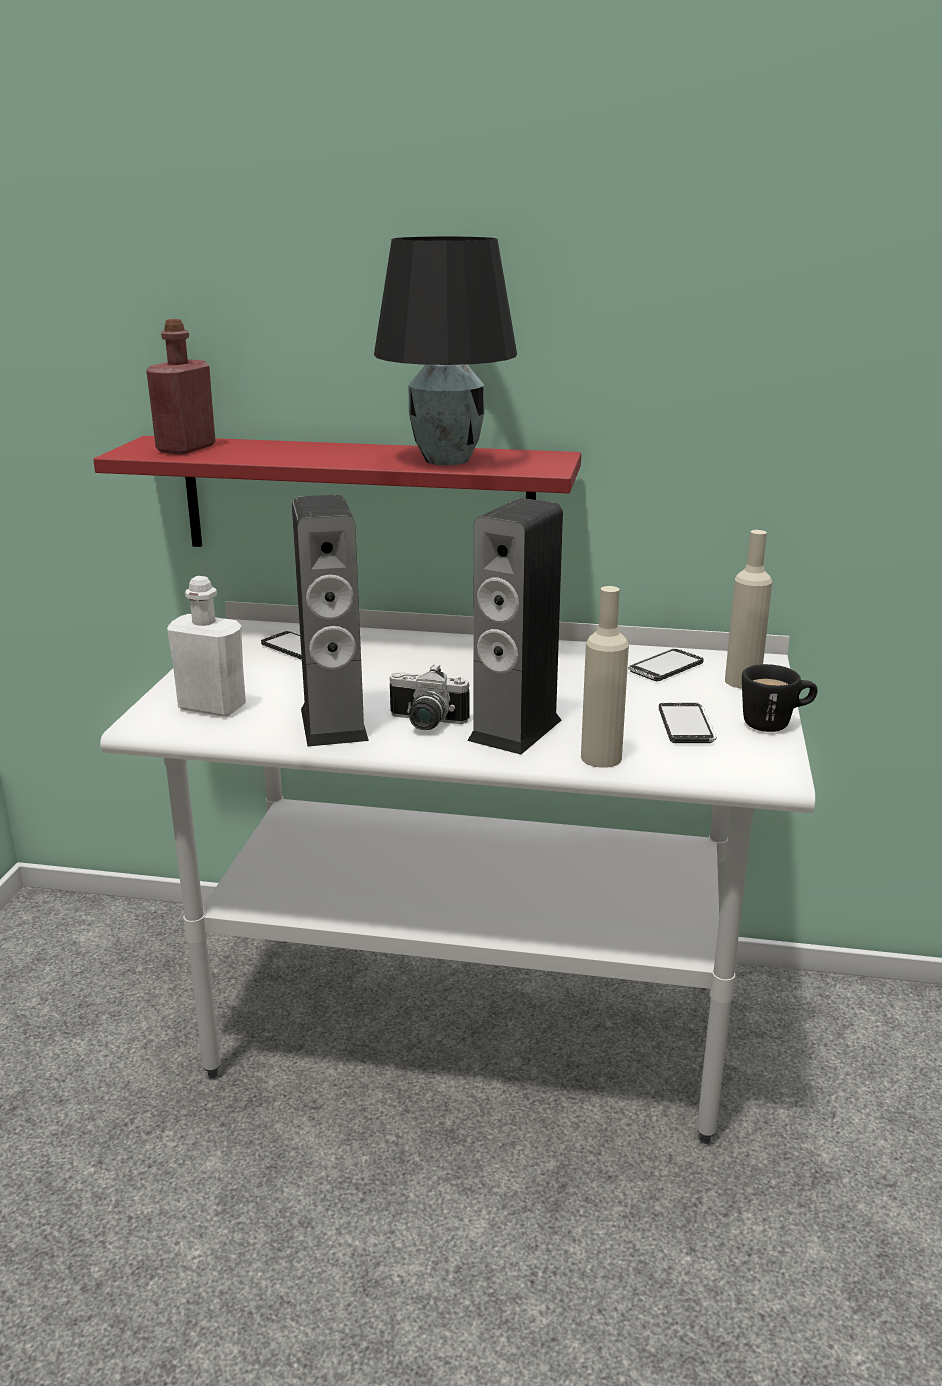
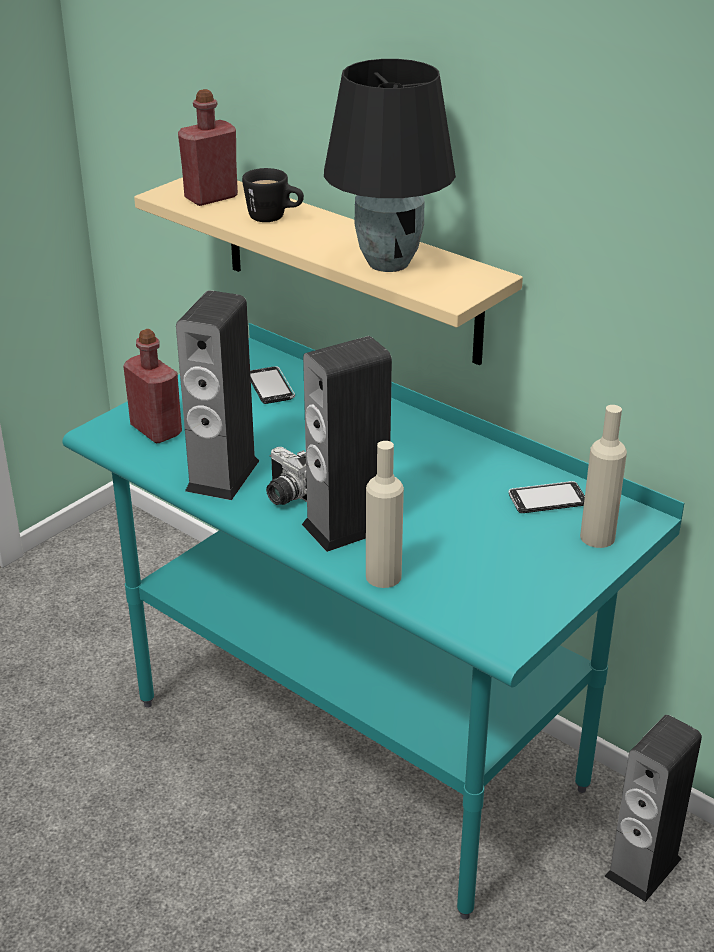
camera: 30 degrees right, 10 degrees up
(212, 707) = (156, 430): white bottle -> red bottle
(357, 499) = (350, 266): red shelf -> beige shelf
(471, 1026) = (358, 744): white desk -> turquoise desk
(686, 725) = (489, 568): phone -> none
(775, 724) = (569, 592): black mug -> black mug (274, 218)
(809, 1029) = (643, 867): none -> speaker

